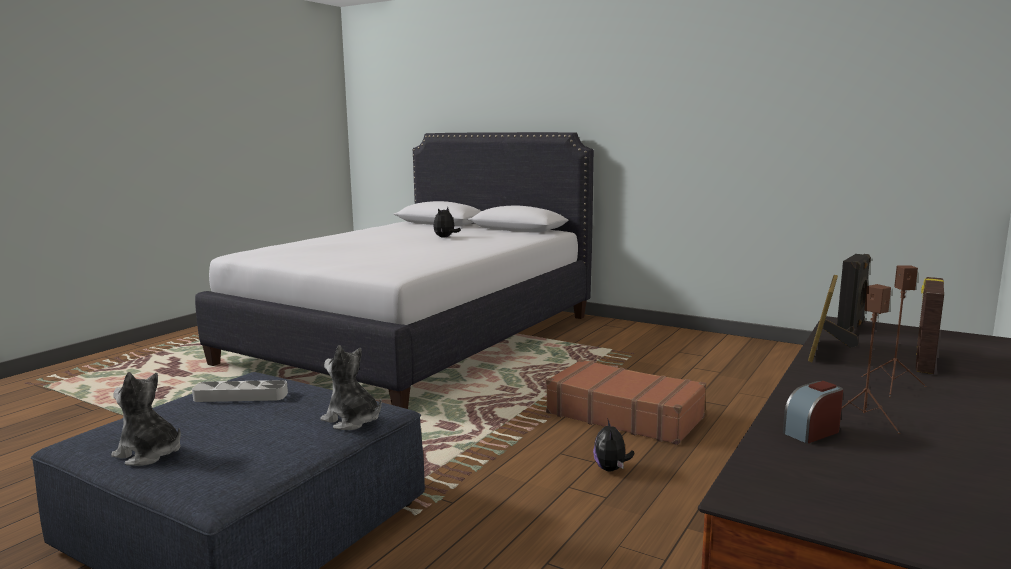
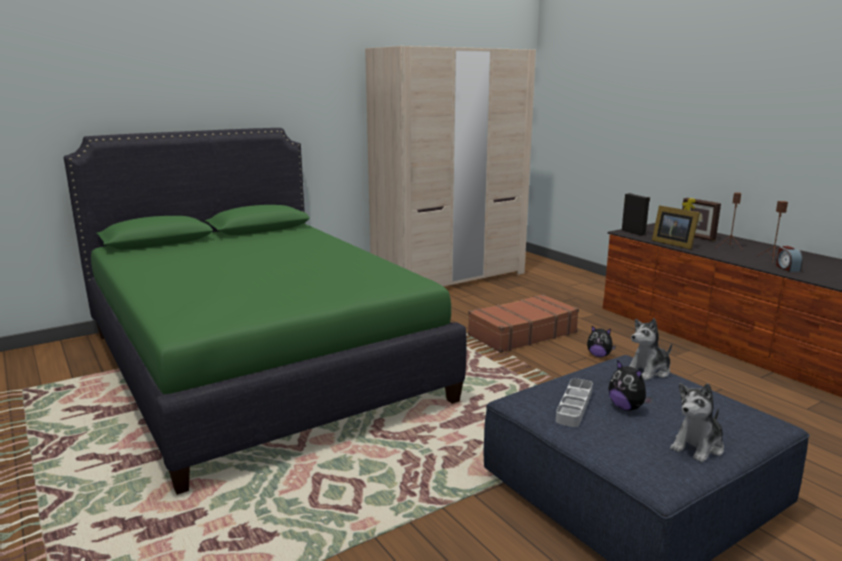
camera: 65 degrees left, 5 degrees up
(416, 338) = (258, 365): white bed -> green bed
(445, 237) = (256, 251): plush toy -> plush toy (626, 407)
(756, 352) = (449, 278): none -> beige wardrobe

